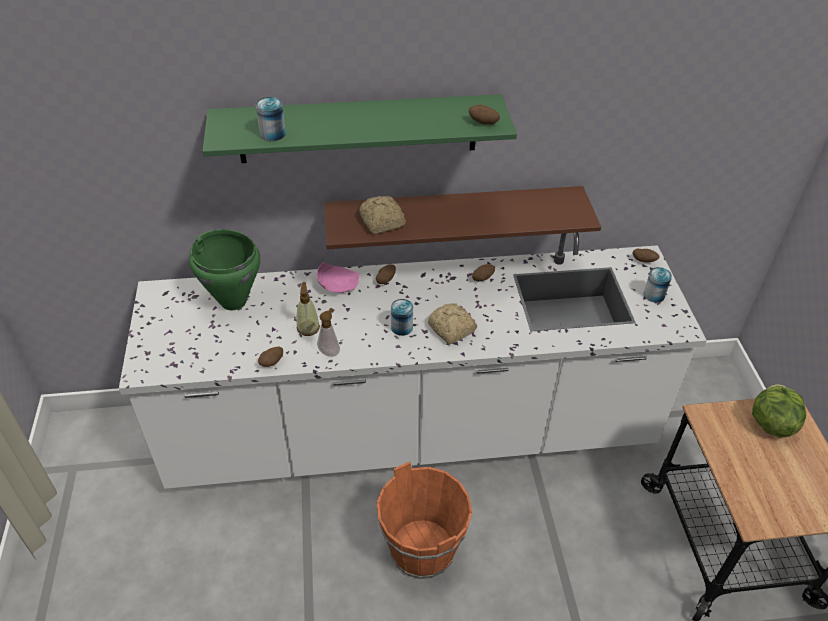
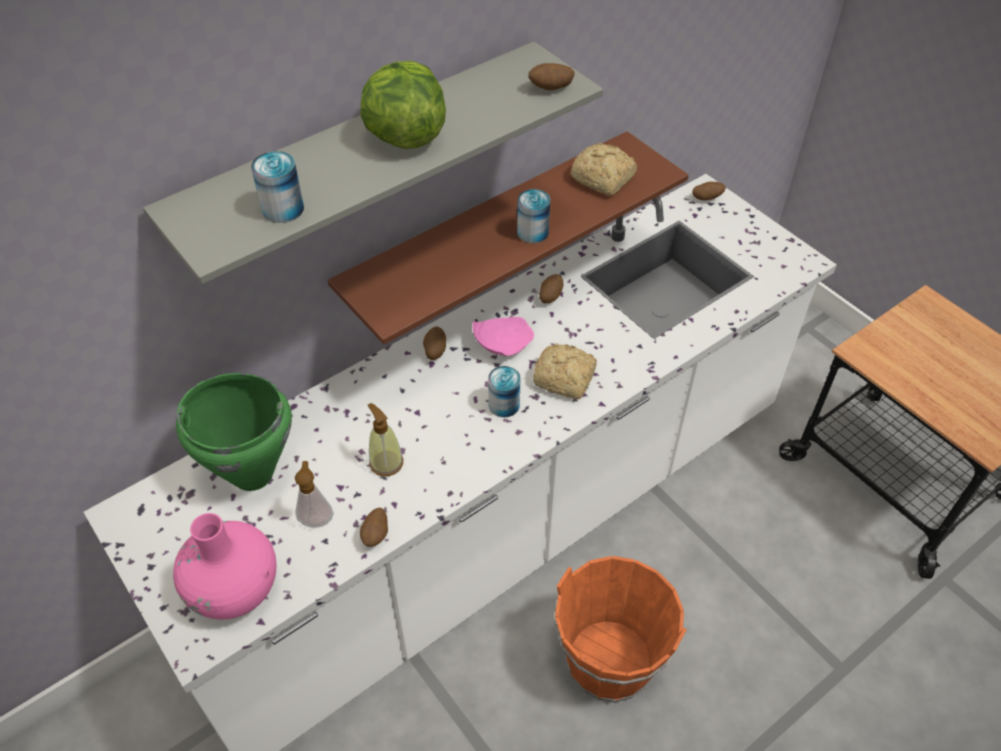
camera: 30 degrees left, 5 degrees up
(179, 354) = (235, 589): none -> pink vase
(330, 351) = (439, 481): soap dispenser -> soap dispenser (316, 518)
(338, 284) = (378, 385): pink plate -> pink plate (502, 343)
(358, 129) = (362, 156): green shelf -> grey shelf
(381, 222) = (429, 276): bread -> bread (603, 179)
(654, 295) = (747, 234): can -> can (532, 232)
(770, 423) = (924, 328): lettuce -> lettuce (404, 136)

